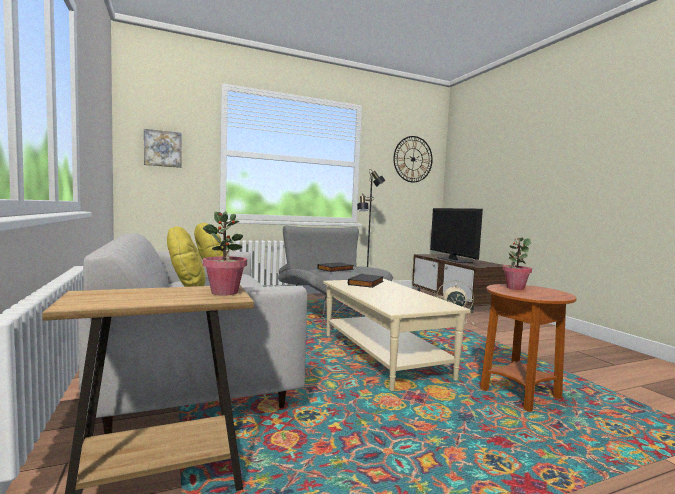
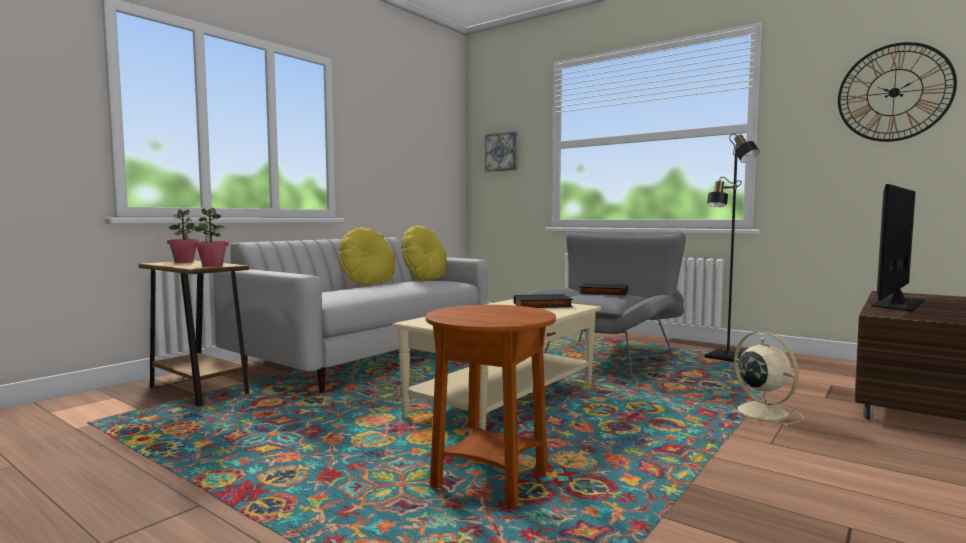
camera: 60 degrees right, 0 degrees up
(515, 288) = (500, 310): potted plant -> potted plant (184, 261)

